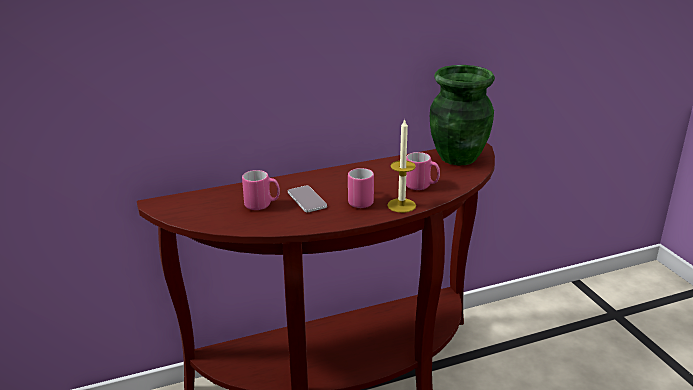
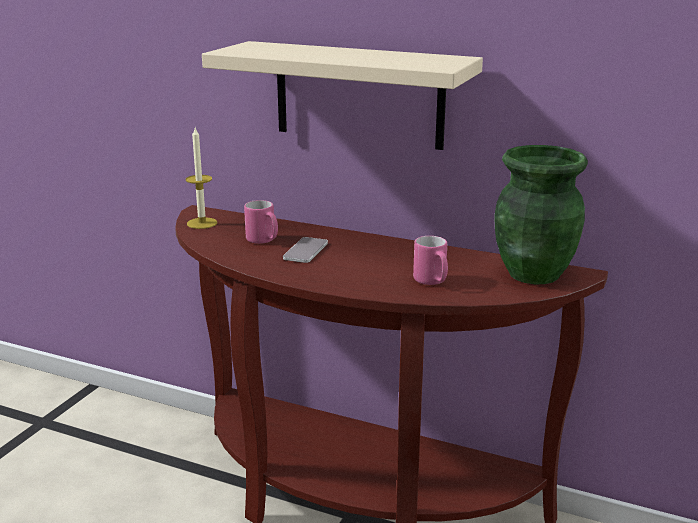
camera: 45 degrees right, 5 degrees down
(295, 59) = (358, 95): none -> beige shelf
(361, 200) = (348, 270): pink mug -> none
(401, 205) = (374, 288): candle -> candle (202, 223)

